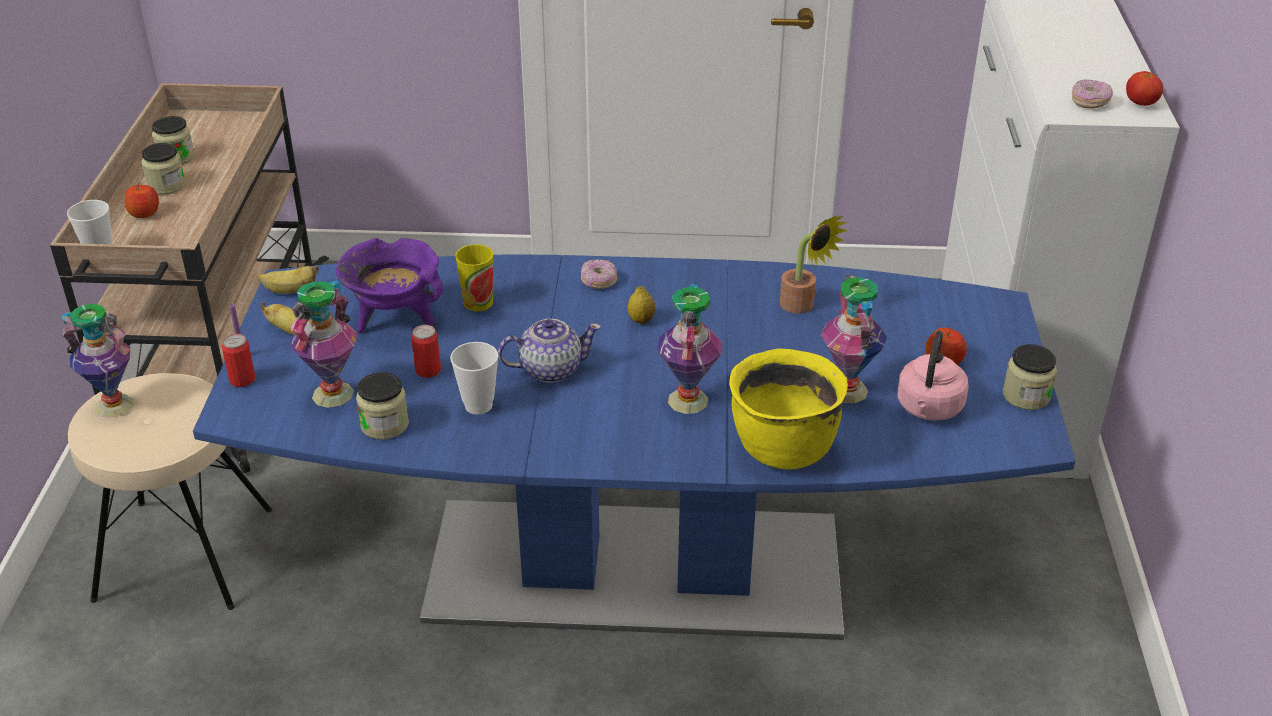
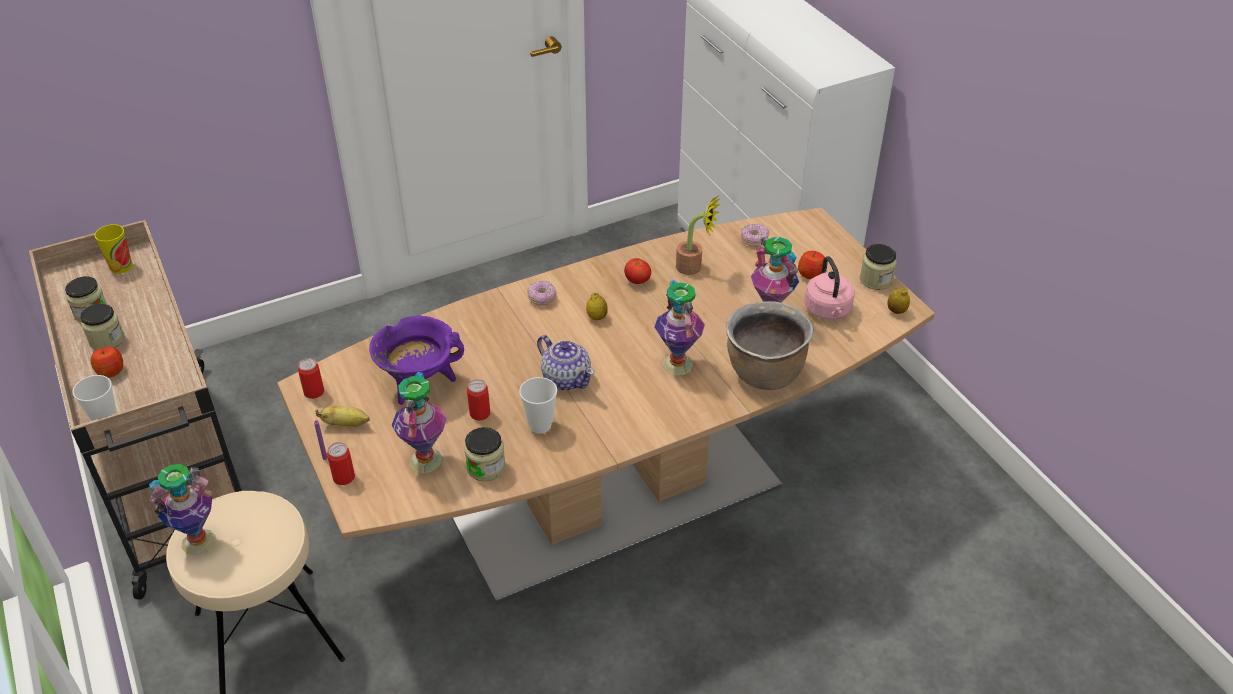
camera: 30 degrees left, 5 degrees up
(290, 291) = (314, 392): banana -> can
(478, 302) = (469, 347): cup -> cup (121, 266)
(550, 369) = (566, 378): teapot -> teapot turned 90 degrees clockwise
(637, 569) = (617, 497): blue dining table -> brown dining table
(782, 448) = (764, 374): yellow cooking pot -> brown cooking pot
(1022, 440) = (896, 311): none -> lemon
(1089, 102) = (830, 64): donut -> donut (754, 240)
(1140, 104) = (860, 57): tomato -> tomato (637, 281)

